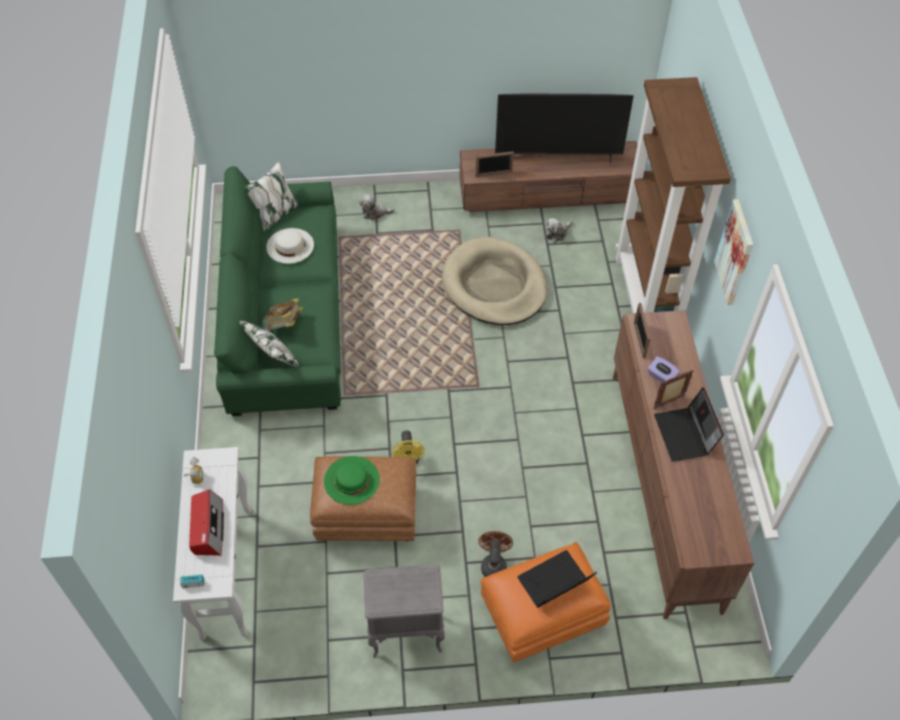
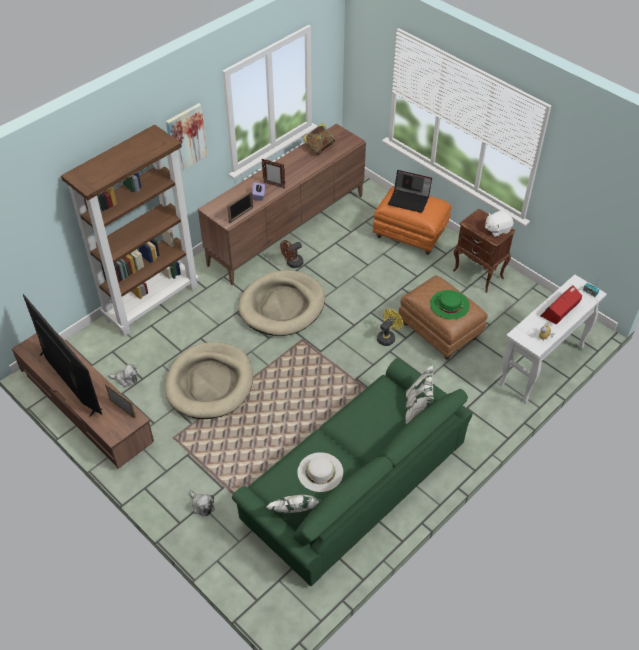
camera: 130 degrees left, 5 degrees down
(284, 325) = (389, 418): book -> book (319, 148)
(386, 594) = (497, 229): none -> white plush toy
(405, 633) = (478, 274): grey nightstand -> brown nightstand
(493, 563) = (405, 266): brown fan -> brown fan (292, 264)
(541, 400) = (282, 306): none -> beige dog bed
(685, 435) = (288, 171): laptop -> none

